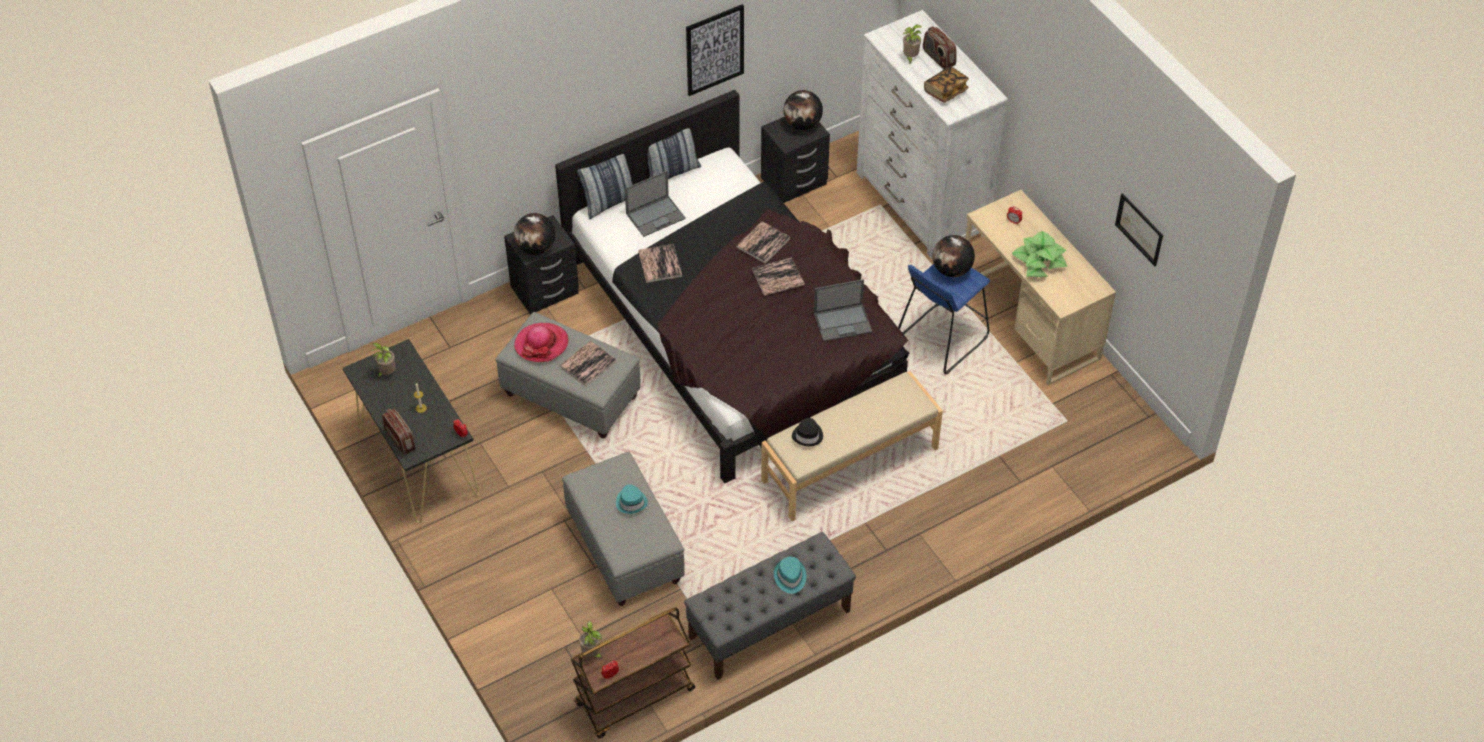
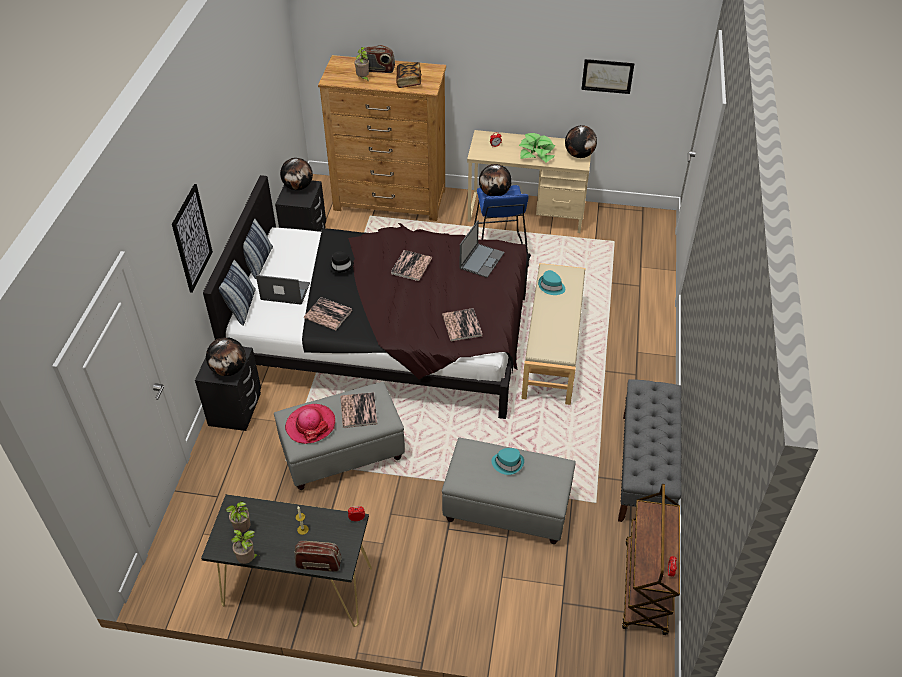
camera: 50 degrees left, 5 degrees down
(592, 654) = (640, 571): potted plant -> potted plant (248, 559)
(656, 216) = (284, 291): laptop -> laptop turned 90 degrees counterclockwise
(714, 49) = (242, 143): picture -> picture (192, 238)
(763, 243) = (374, 256): book -> book (462, 325)
(790, 577) = (656, 417): turquoise hat -> turquoise hat (551, 286)
(808, 435) = (545, 336): black hat -> black hat (340, 265)
(921, 203) = (390, 200): white dresser -> brown dresser
(1077, 295) = (579, 155): none -> globe

